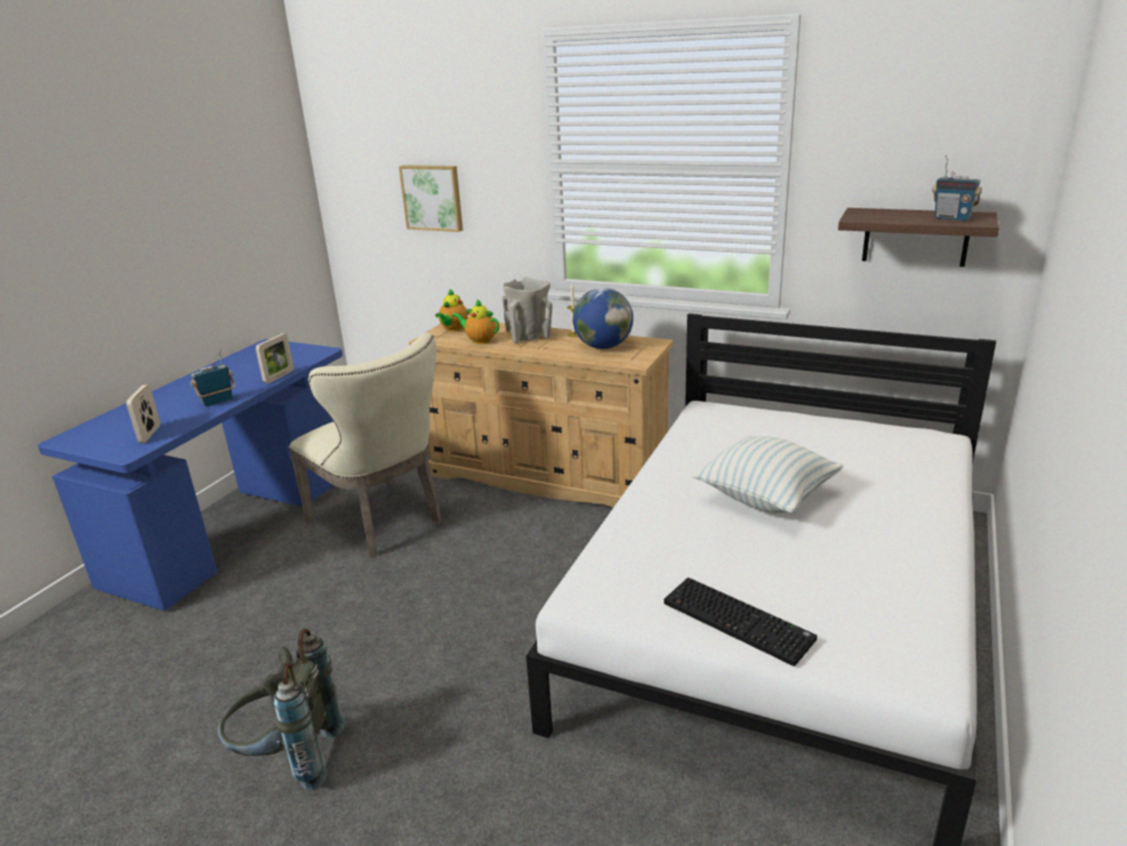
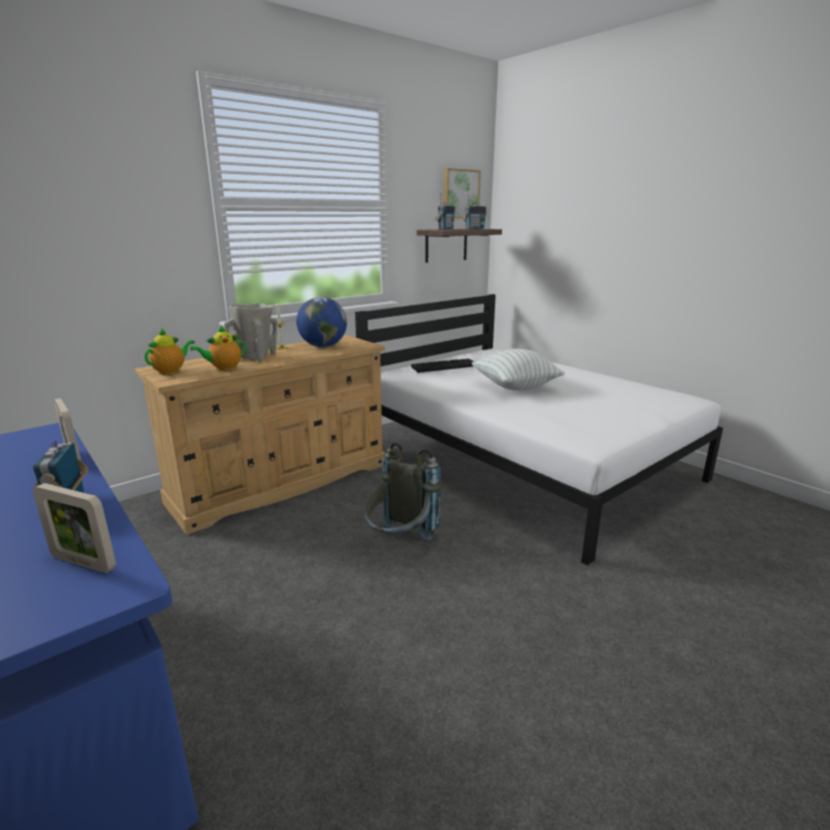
camera: 65 degrees left, 5 degrees down
(289, 759) = (568, 711): grey backpack -> grey backpack (400, 543)
(382, 522) = (232, 579): beige chair -> none
(433, 197) = (69, 241): picture -> picture (460, 194)
(453, 329) = (171, 371): teapot -> teapot turned 105 degrees counterclockwise
(740, 621) = (634, 416): keyboard -> keyboard (444, 366)
(881, 214) = (445, 229): none -> radio

